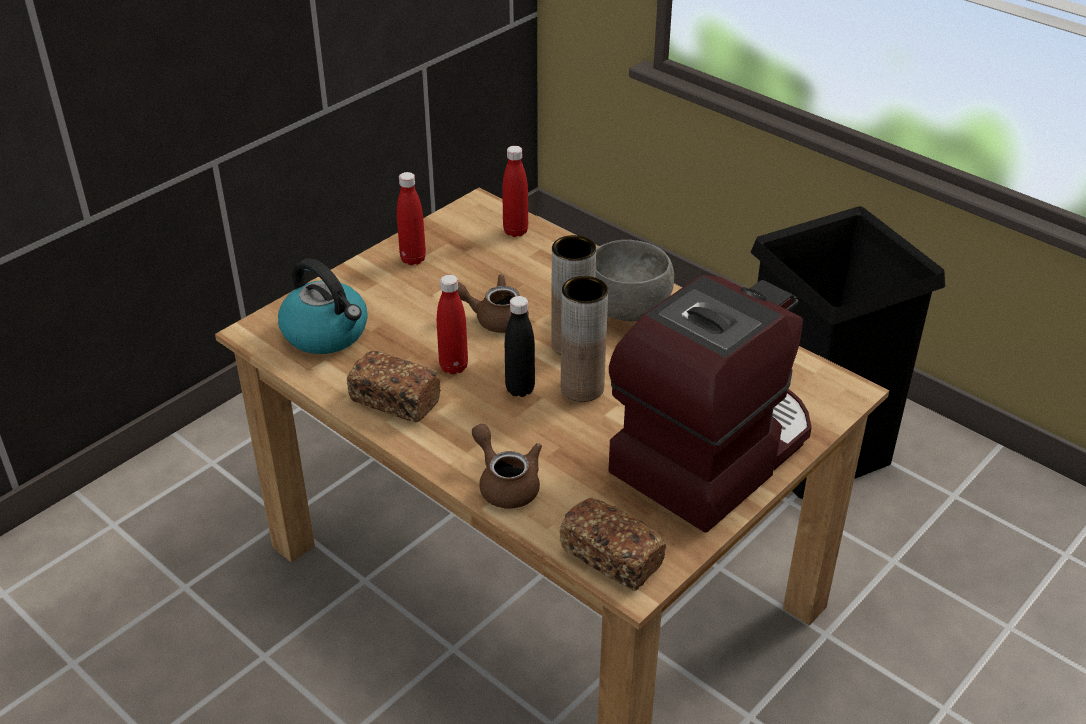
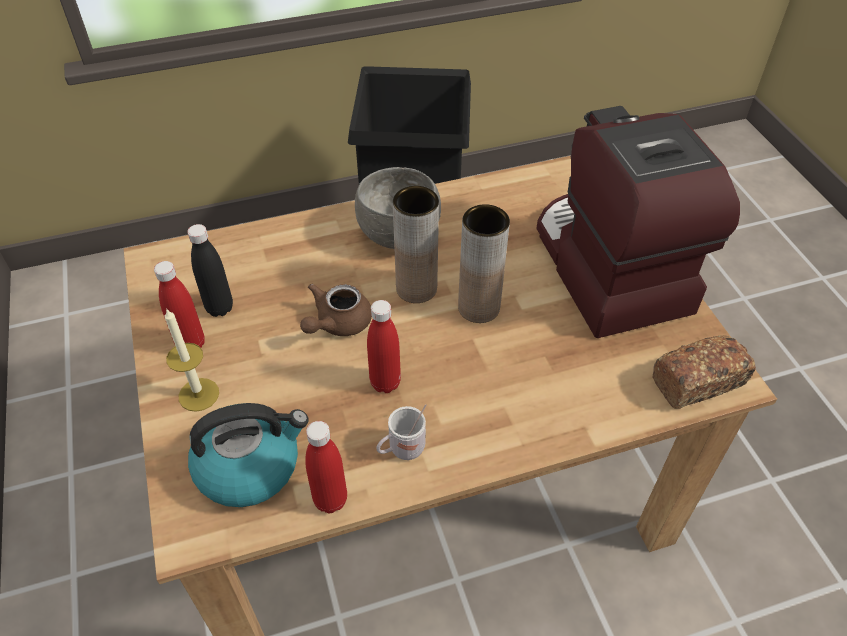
camera: 60 degrees left, 10 degrees up
(371, 283) = (198, 394): none -> candle
(394, 400) = (402, 450): bread -> white mug
(505, 483) = (572, 413): brown teapot -> none
(515, 231) = (221, 253): red bottle -> red bottle (330, 500)
(520, 389) = (451, 349): black bottle -> black bottle (219, 308)

